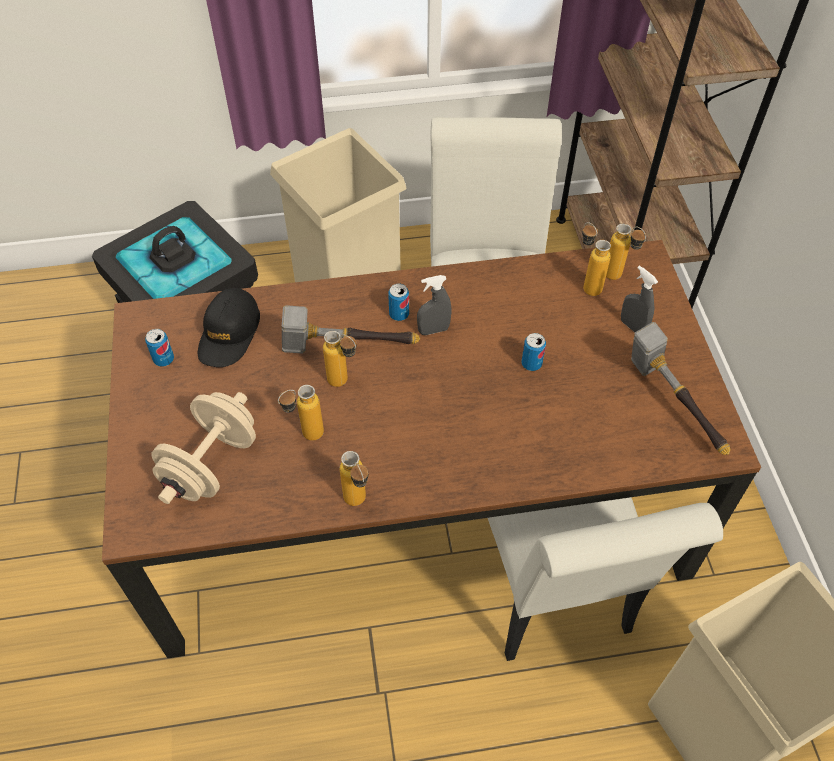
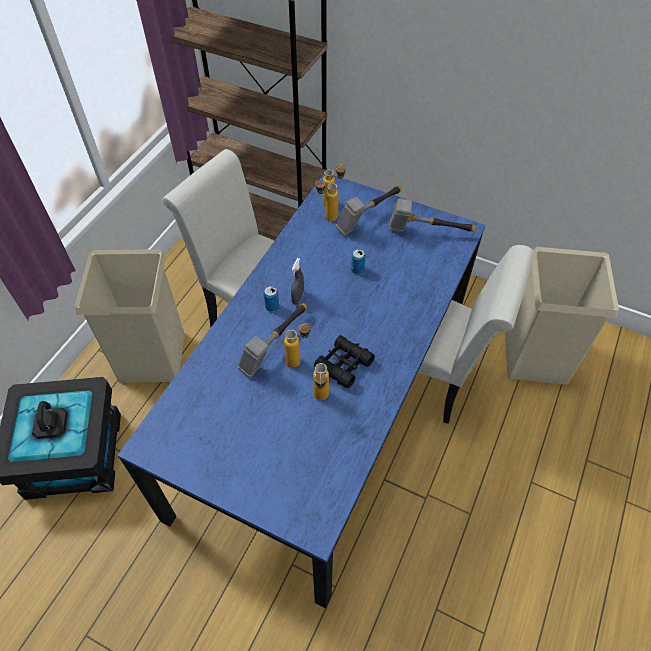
camera: 55 degrees left, 0 degrees up
(164, 359) = (195, 448): can -> none
(211, 464) = (302, 461): beige dumbbell -> none
(229, 334) = (208, 400): black cap -> none
(358, 504) = (387, 398): bottle -> none
(372, 431) = (343, 365): none -> black binoculars
(415, 503) = (325, 409): brown dining table -> blue dining table
(632, 327) = (369, 217): grey spray bottle -> hammer

